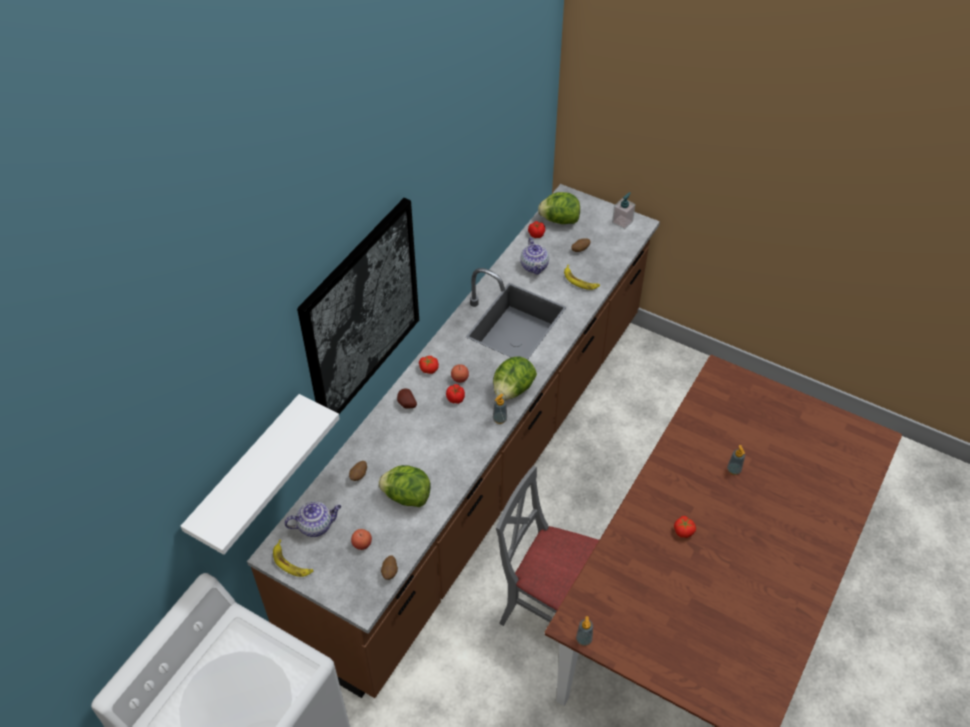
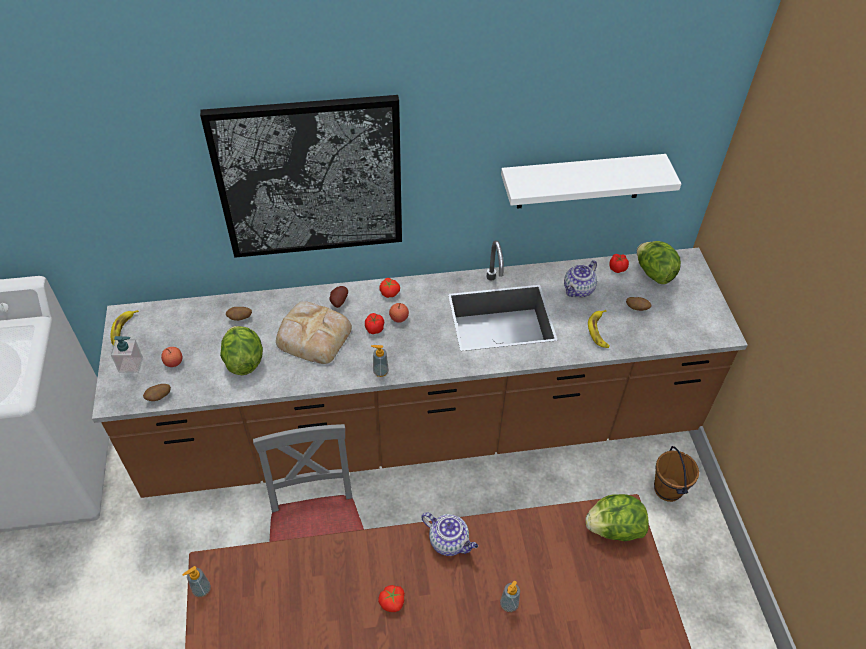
camera: 50 degrees right, 0 degrees up
(247, 473) = (117, 228): white shelf -> white shelf (580, 181)
(316, 525) = (170, 323): teapot -> teapot (449, 542)
(424, 439) = (313, 335): none -> bread
(512, 390) = (421, 361): lettuce -> lettuce (613, 528)
(622, 222) = (709, 318): soap dispenser -> soap dispenser (131, 365)
(658, 364) = (668, 489): none -> brown bucket

